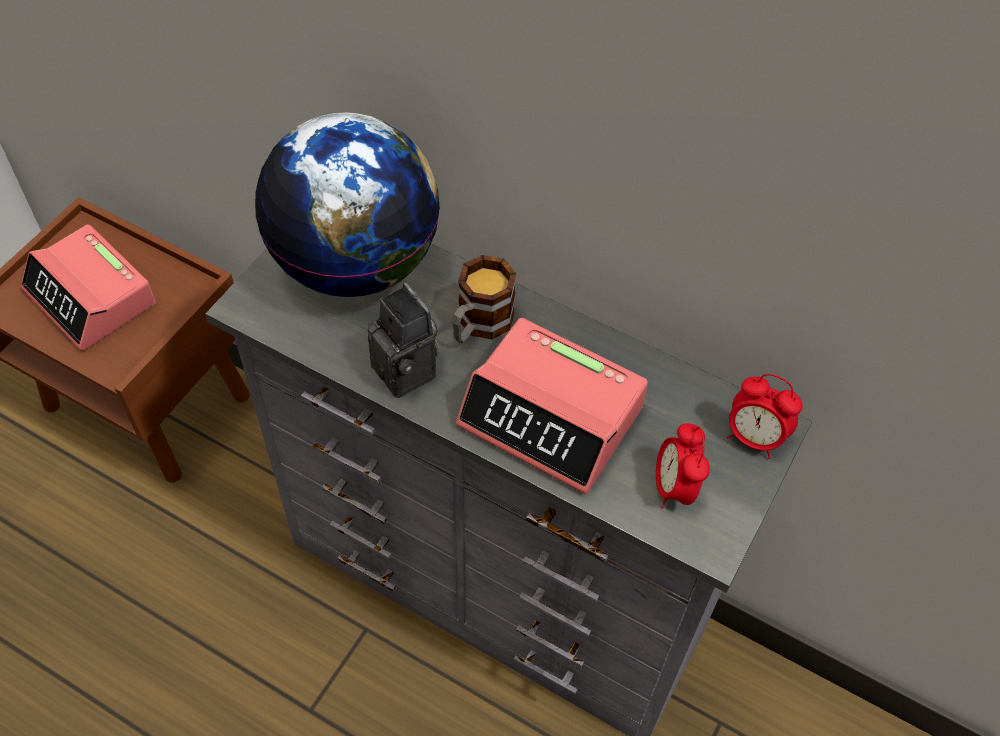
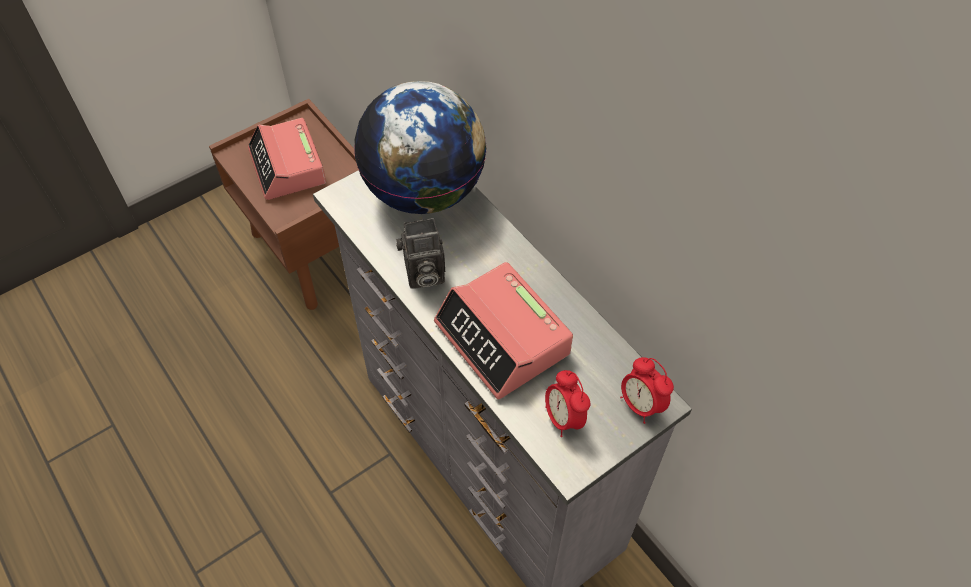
camera: 25 degrees right, 0 degrees up
(409, 372) = (422, 275): camera -> camera turned 90 degrees clockwise
(479, 325) = (485, 259): mug -> none
(674, 487) = (564, 418): alarm clock -> alarm clock turned 45 degrees counterclockwise

